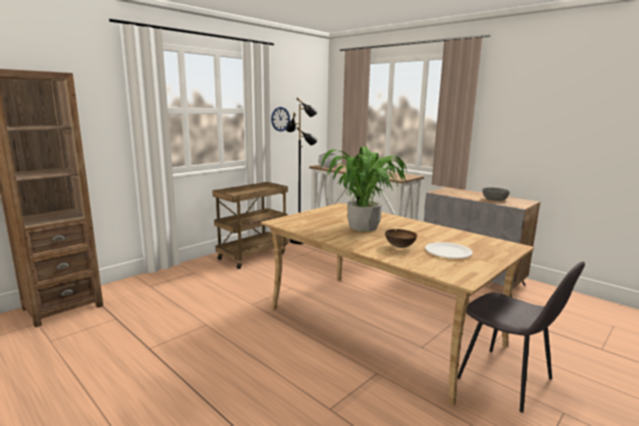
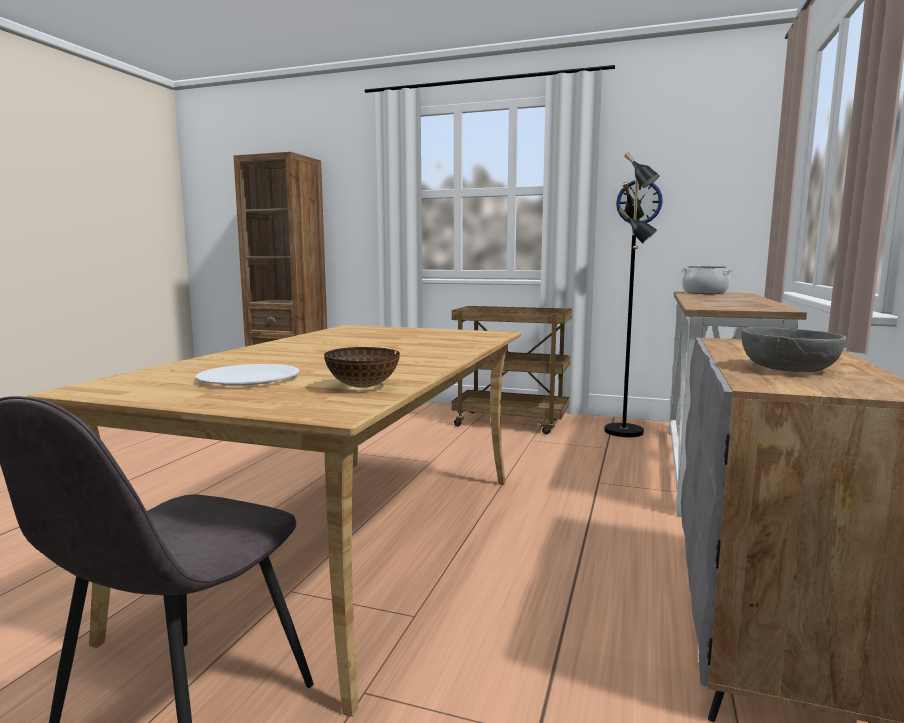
camera: 65 degrees right, 5 degrees down
(363, 227) = (366, 345): potted plant -> none
(400, 247) = (262, 361): bowl -> bowl (362, 387)

